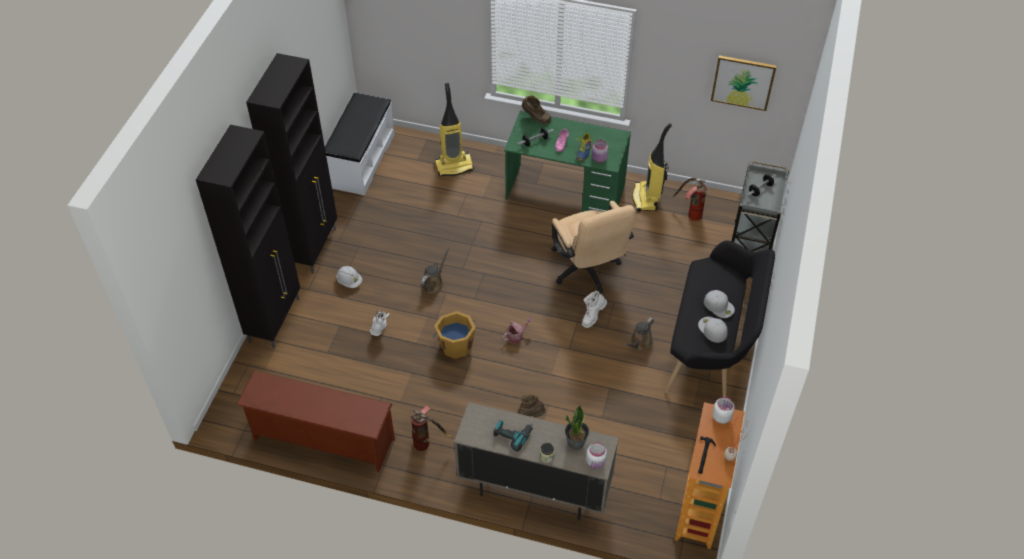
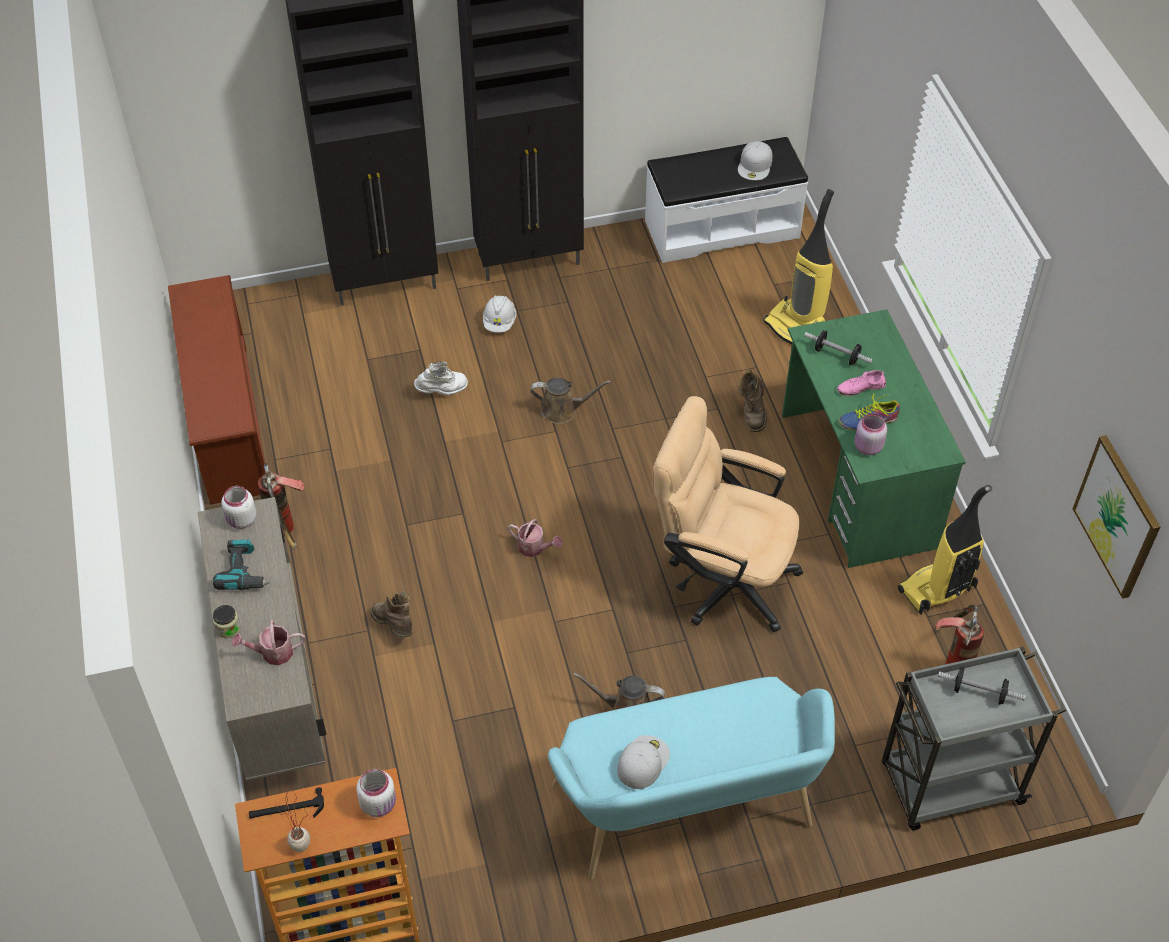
camera: 60 degrees right, 0 degrees up
(456, 345) = (470, 486): orange bucket -> none
(535, 118) = (886, 334): brown boot -> brown boot (752, 412)
(576, 442) = (272, 653): potted plant -> watering can
(587, 271) = (721, 578): beige office chair -> beige office chair turned 75 degrees clockwise
(592, 316) = (637, 624): white boot -> none
(596, 462) = (249, 693): white jar -> white jar (241, 520)
(711, 347) = (688, 815): black bench -> turquoise bench
(719, 306) = (700, 751): white cap -> white cap (755, 165)

